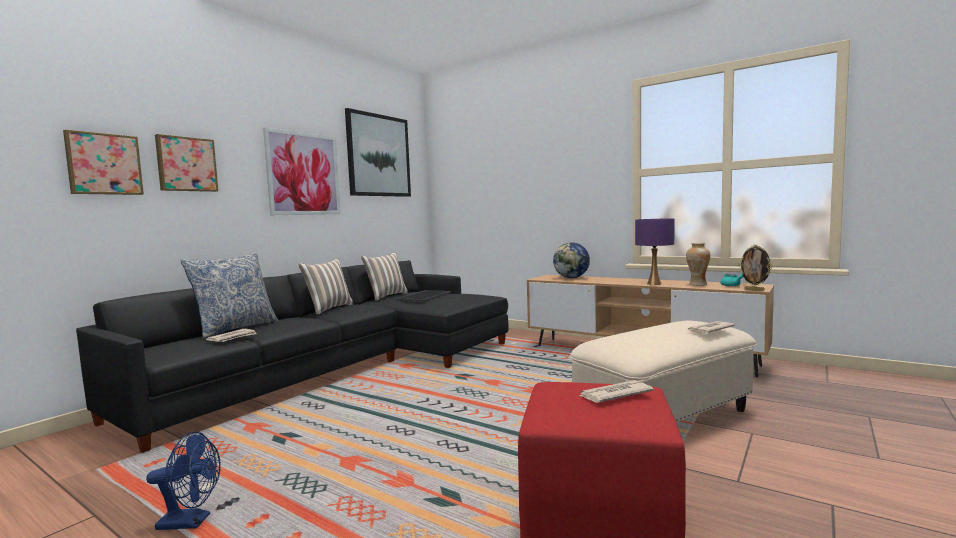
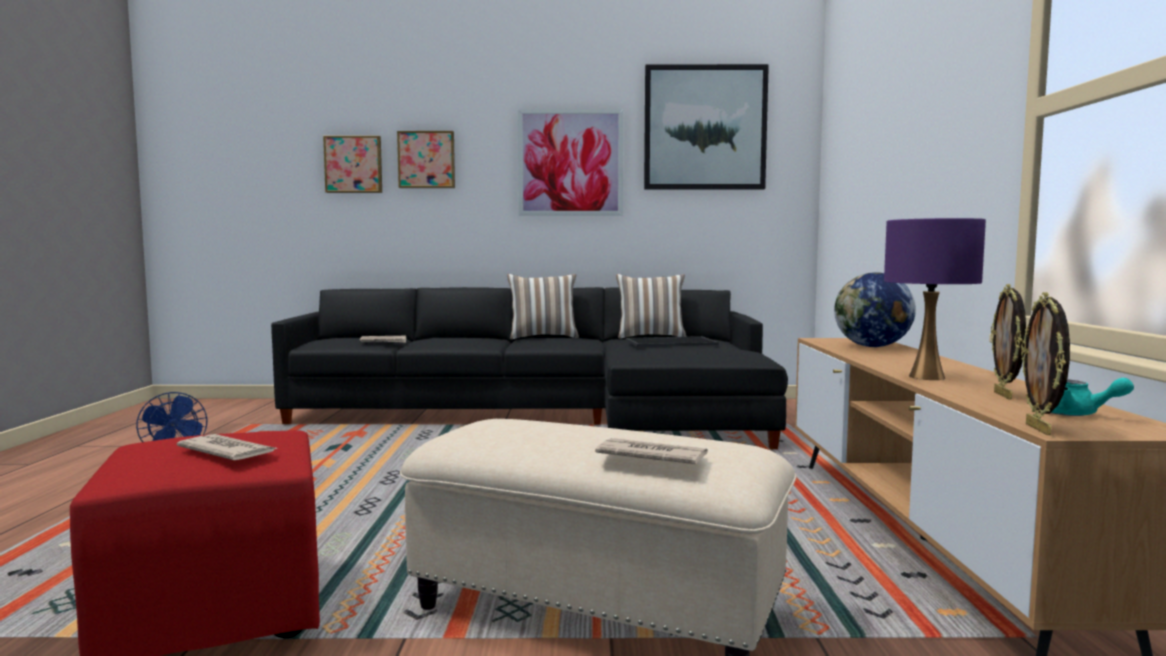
camera: 55 degrees right, 0 degrees up
(235, 329) = (420, 337): pillow -> none
(697, 284) = (1004, 395): vase -> picture frame

